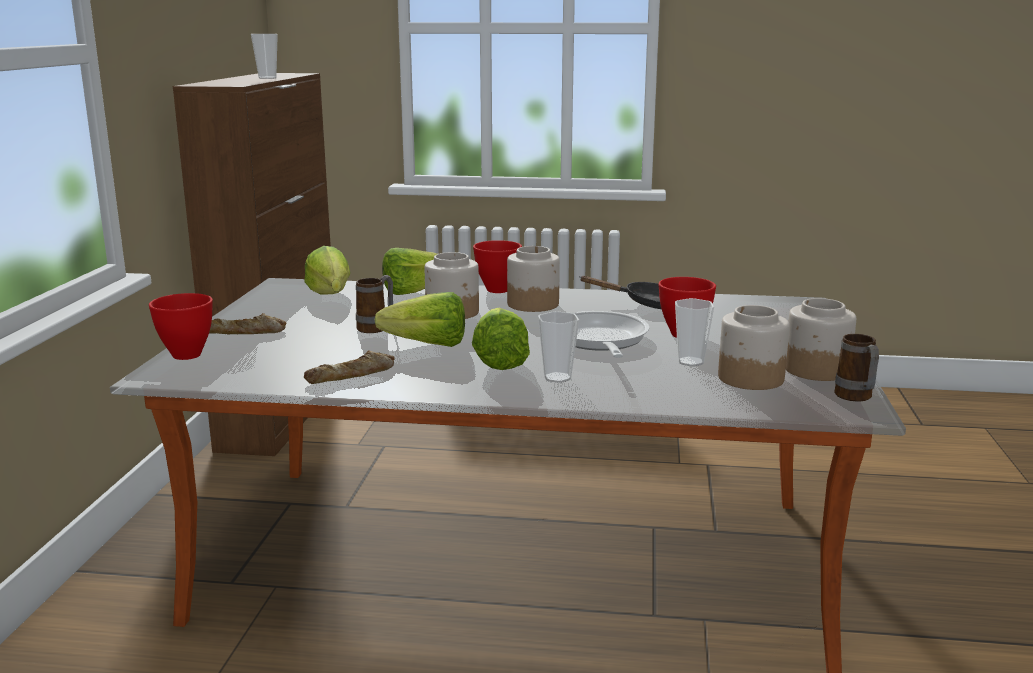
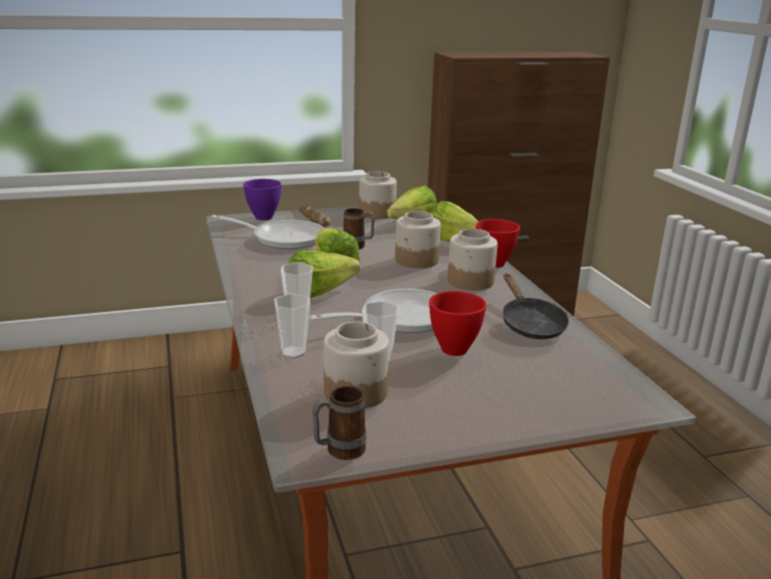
camera: 65 degrees right, 5 degrees up
(185, 355) = (263, 217): red bowl -> purple bowl
(267, 78) = (529, 55): cup -> cup (293, 352)
(291, 355) = (282, 238): none -> frying pan
(352, 376) = (257, 259): bread -> none
(816, 370) = (409, 424): jar -> jar (377, 213)

